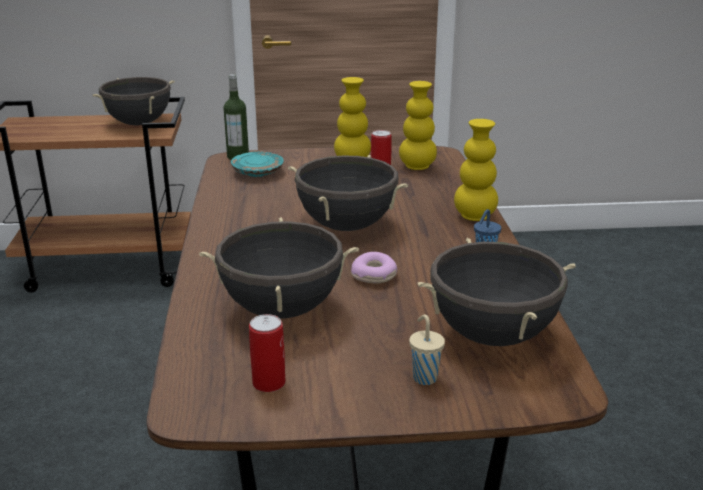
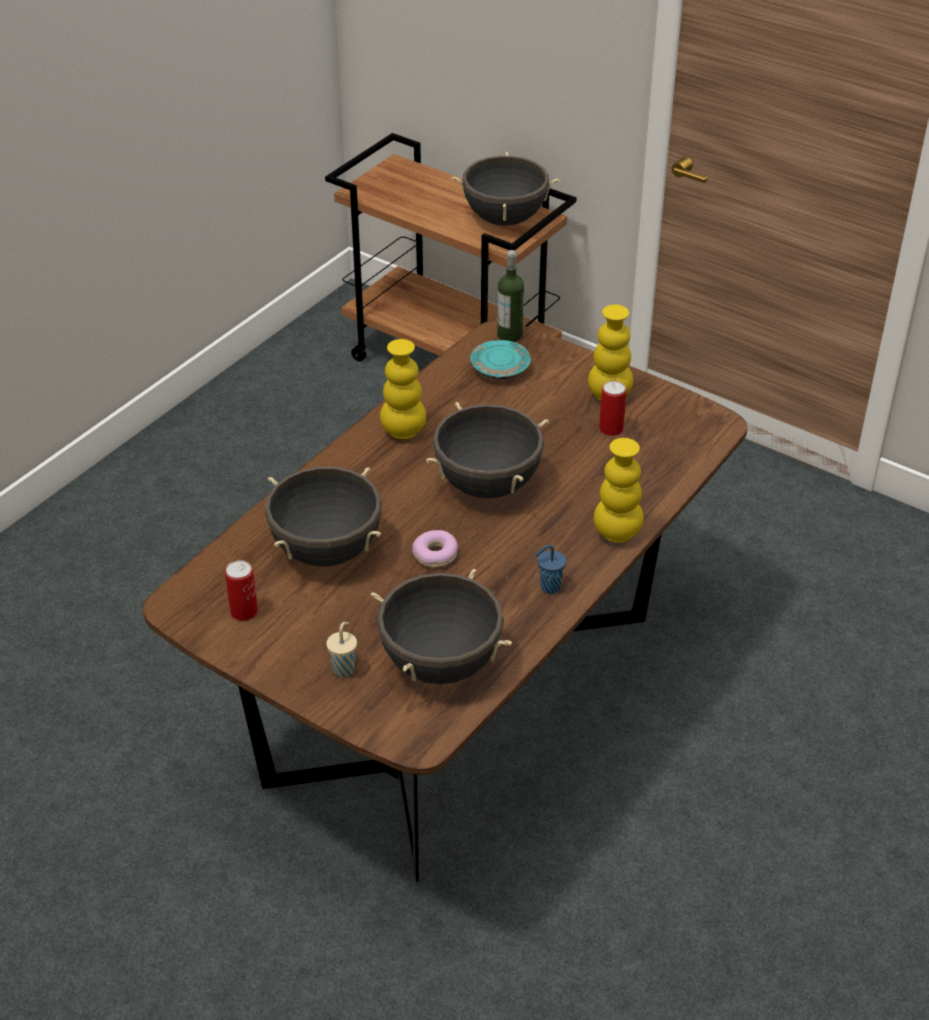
camera: 40 degrees right, 15 degrees up
(417, 167) = (663, 435): yellow vase -> yellow vase (403, 431)

